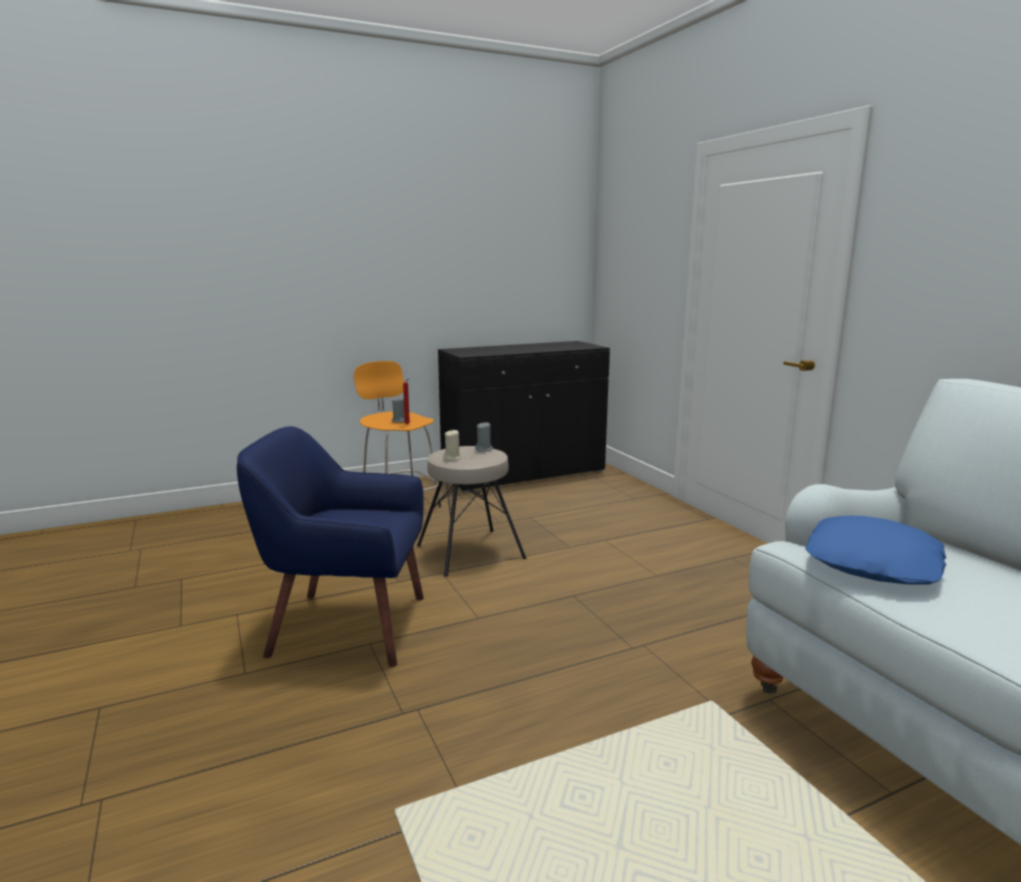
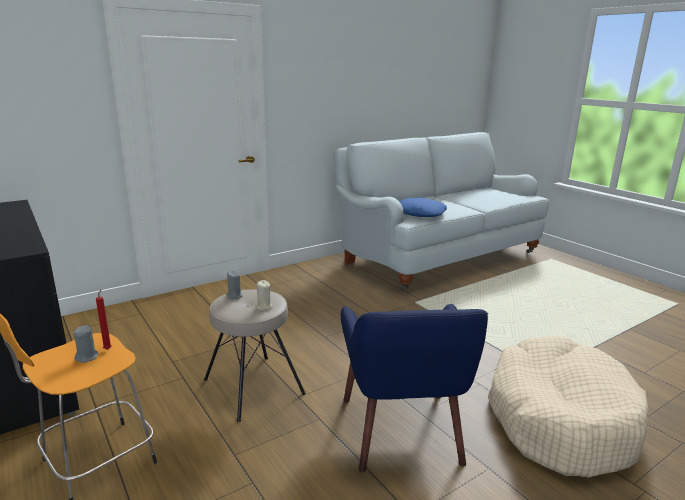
camera: 100 degrees left, 5 degrees up
(269, 777) = (559, 419): none -> beige dog bed

